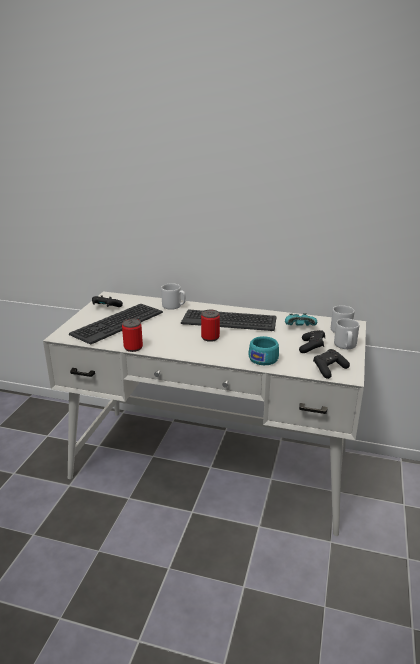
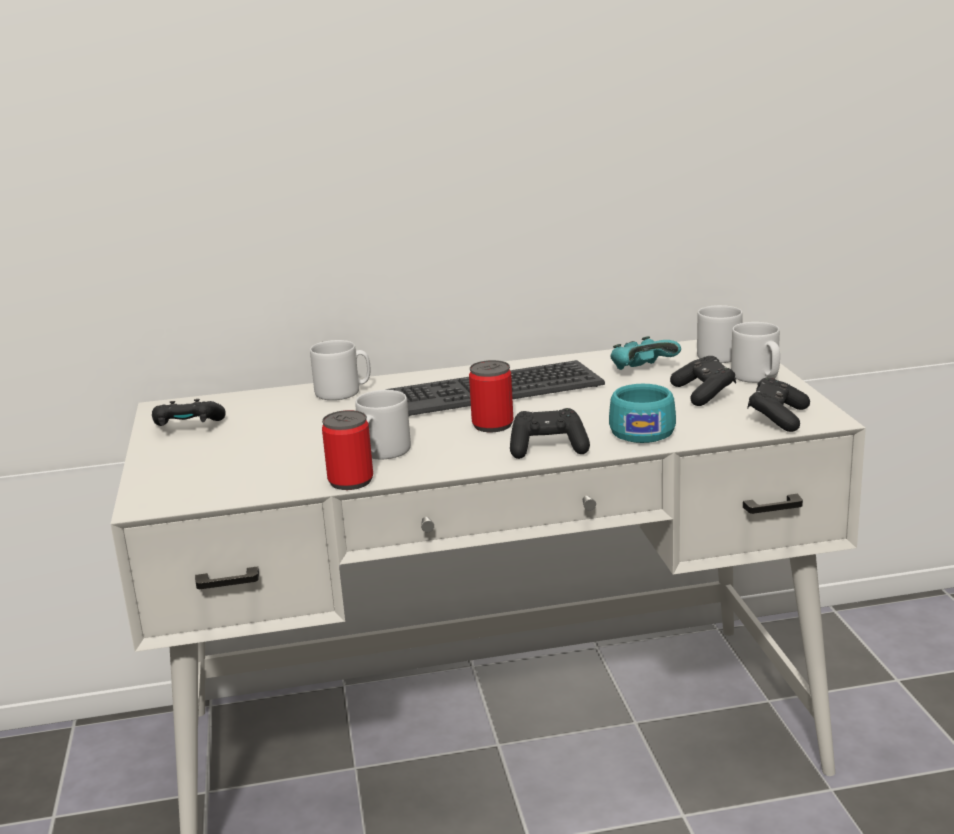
camera: 25 degrees left, 5 degrees down
(117, 323) = (254, 450): keyboard -> none
(157, 338) = (381, 453): none -> grey mug
(218, 355) = (548, 448): none -> black game controller

